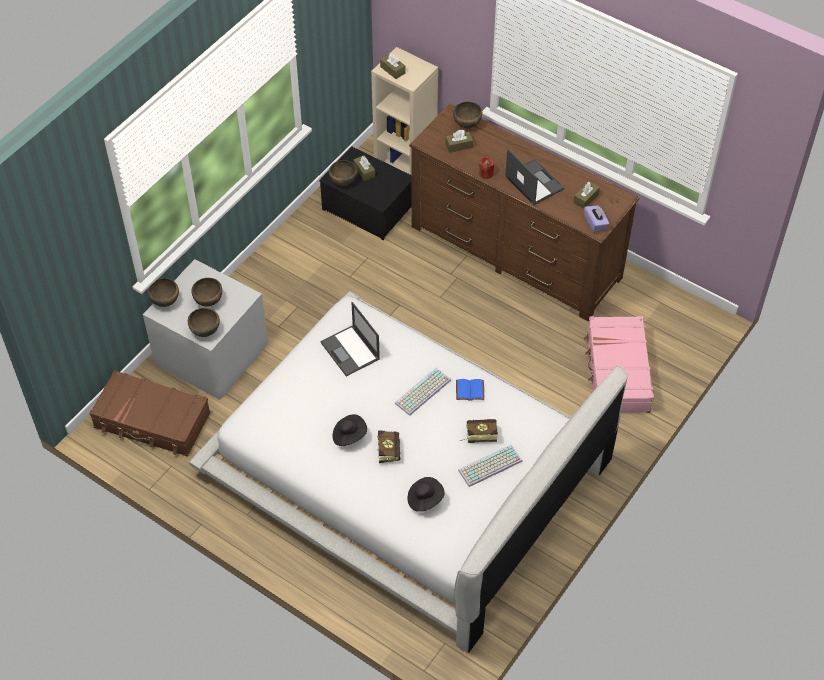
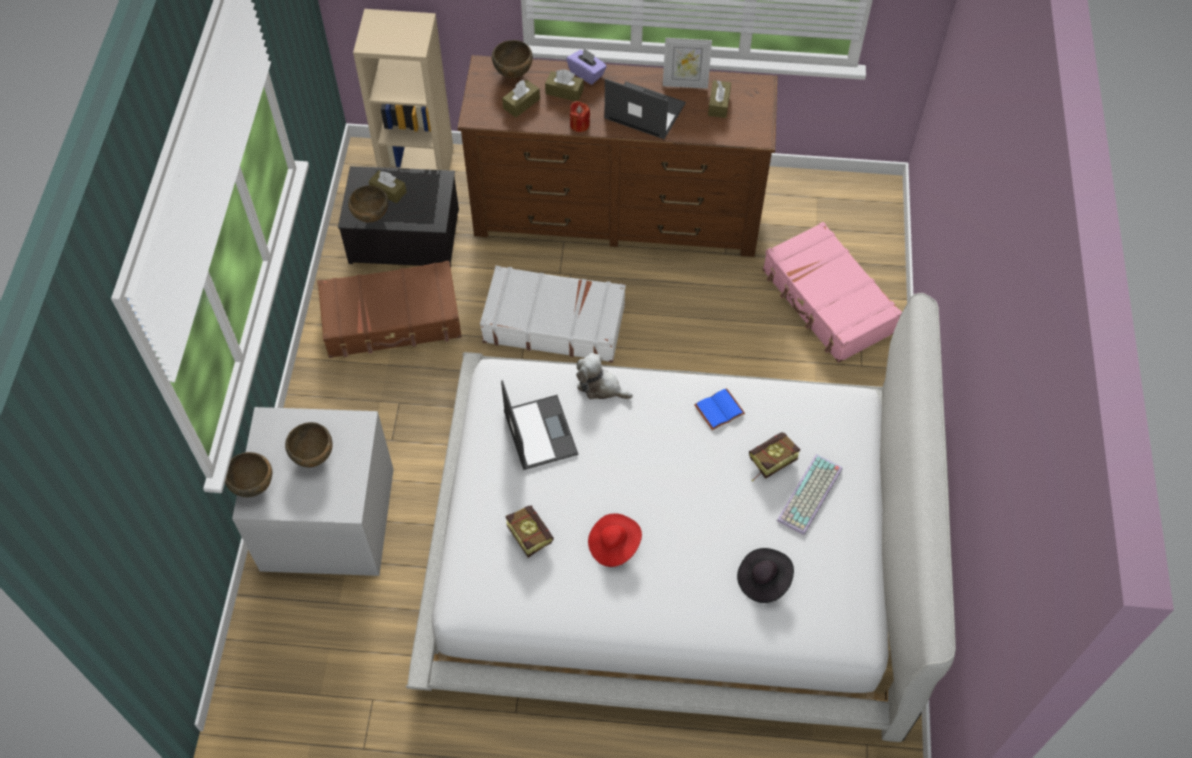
camera: 30 degrees left, 5 degrees up
(152, 421) = (307, 651): brown suitcase -> brown suitcase (392, 320)
(206, 331) = (337, 500): brown bowl -> none
(349, 435) = (613, 545): black hat -> red hat
(351, 351) = (539, 432): laptop -> laptop turned 135 degrees counterclockwise
(388, 448) = (674, 537): book -> book (527, 532)
(392, 70) = (380, 40): brown tissue box -> brown tissue box (564, 91)
(406, 343) = (600, 386): none -> plush toy
(423, 393) = (666, 441): keyboard -> none
(425, 302) = (554, 322): none -> white suitcase
(573, 176) = (685, 83): none -> picture frame
(595, 223) = (752, 130): purple tissue box -> purple tissue box (587, 73)

